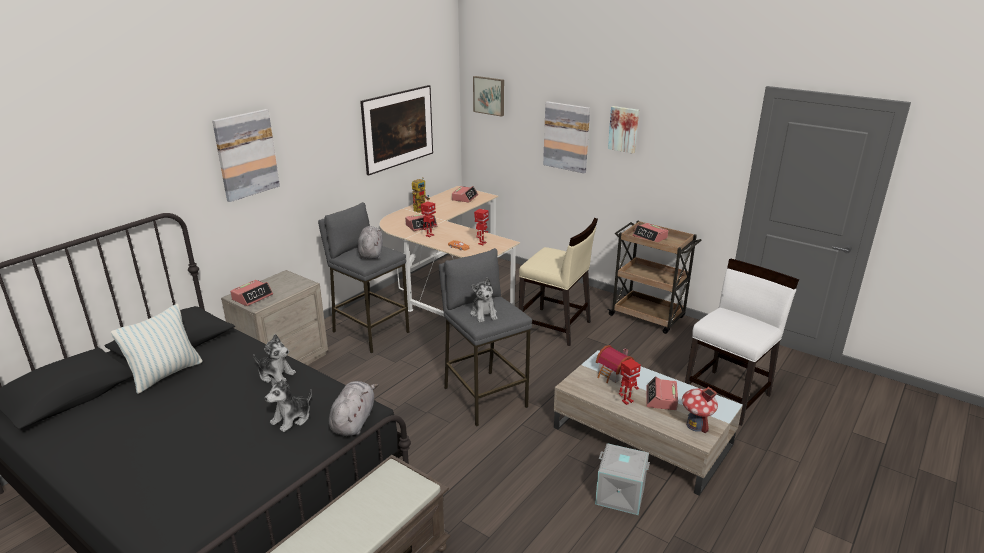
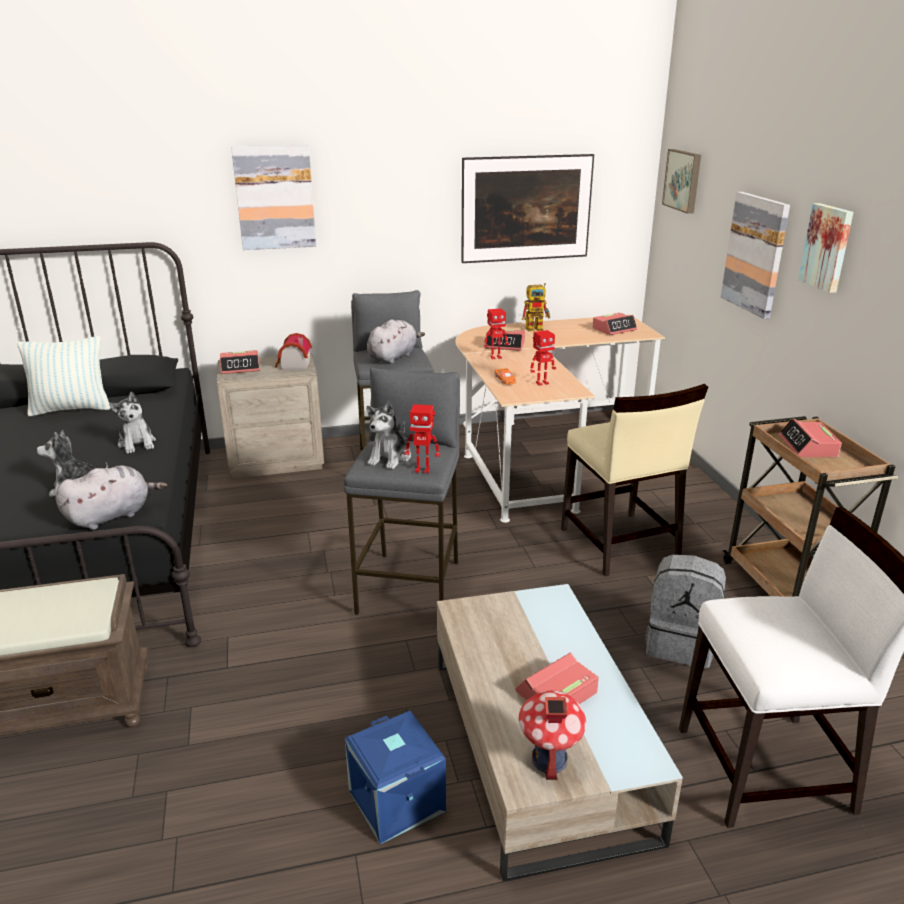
camera: 40 degrees right, 0 degrees up
(613, 374) = (537, 625): toy house -> toy house (293, 365)
(619, 495) = (394, 801): grey storage box -> blue storage box
(627, 401) = (501, 668): toy robot -> toy robot (422, 470)
(639, 362) = (681, 643): none -> grey backpack

